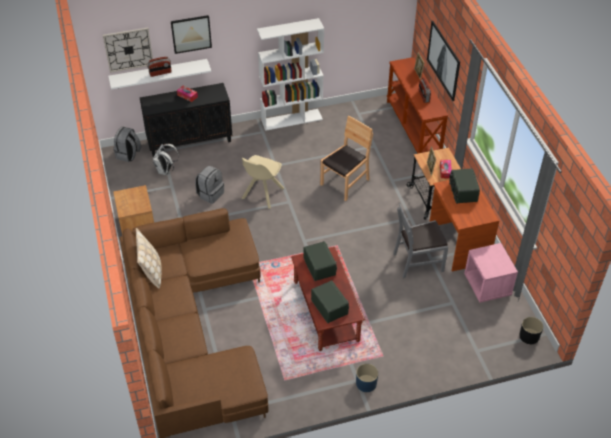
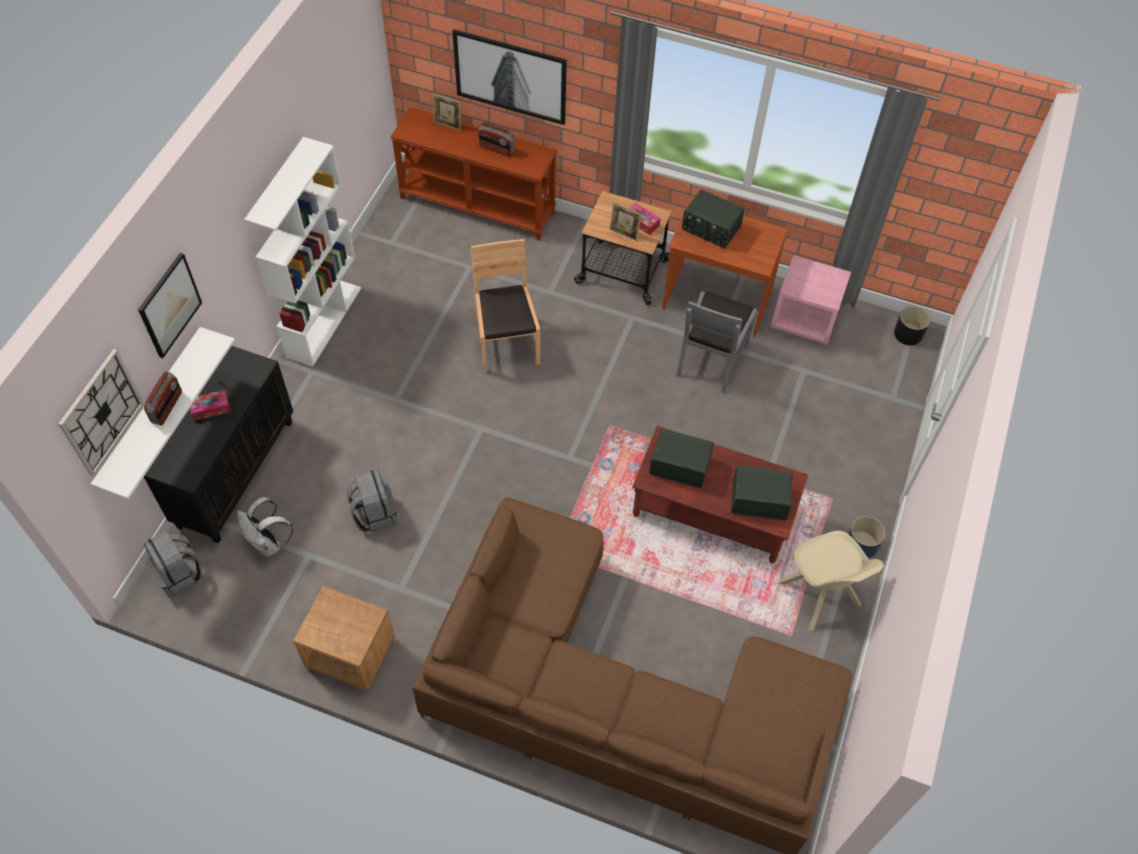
camera: 55 degrees left, 10 degrees up
(151, 271) = (512, 684): beige pillow -> none
(262, 194) = (436, 450): beige chair -> beige chair (820, 595)

